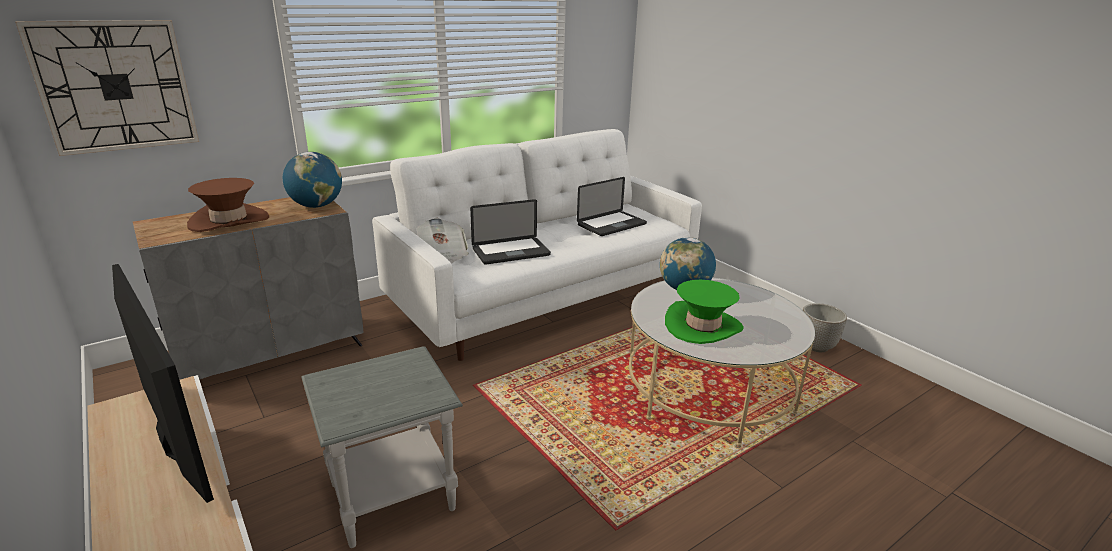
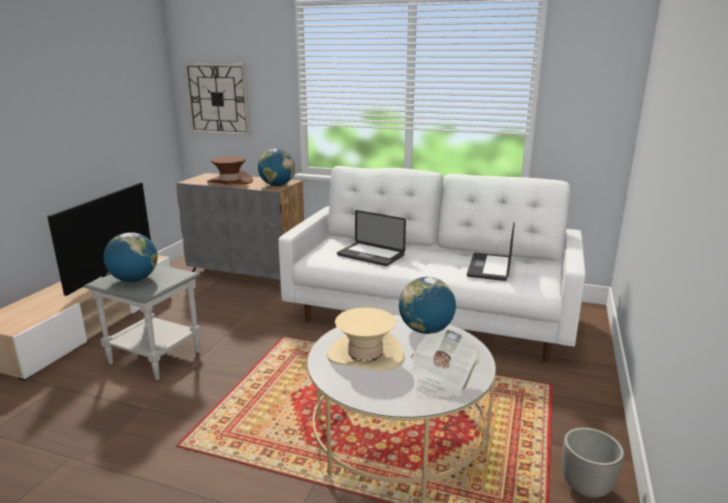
camera: 55 degrees right, 5 degrees down
(375, 395) = (134, 280): none -> globe
(443, 254) = (334, 242): newspaper -> newspaper (441, 380)
(611, 225) = (489, 267): laptop -> laptop turned 90 degrees clockwise
(703, 326) = (365, 355): green hat -> beige hat

